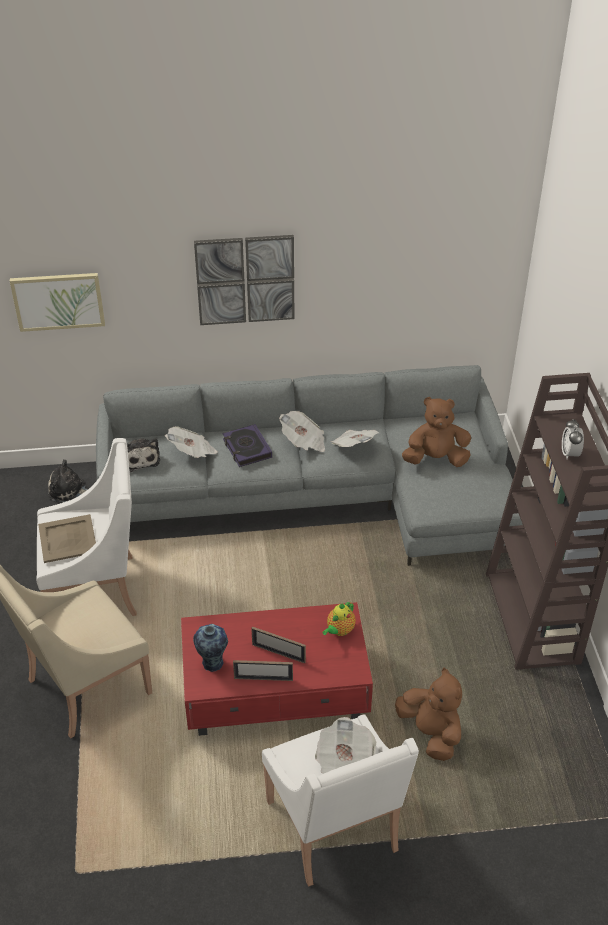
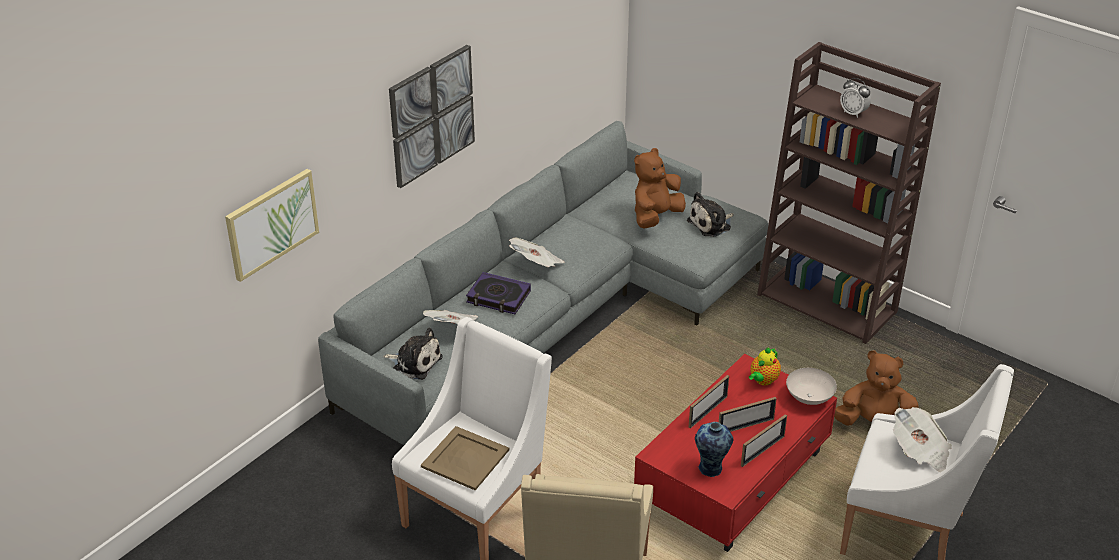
camera: 45 degrees left, 5 degrees down
(69, 491) = (324, 458): plush toy -> plush toy (711, 224)
(269, 623) = (708, 412): none -> picture frame
(339, 630) = (763, 380): teapot -> teapot turned 45 degrees clockwise
(352, 668) = (809, 398): none -> white bowl
(354, 446) = (582, 244): newspaper -> none

